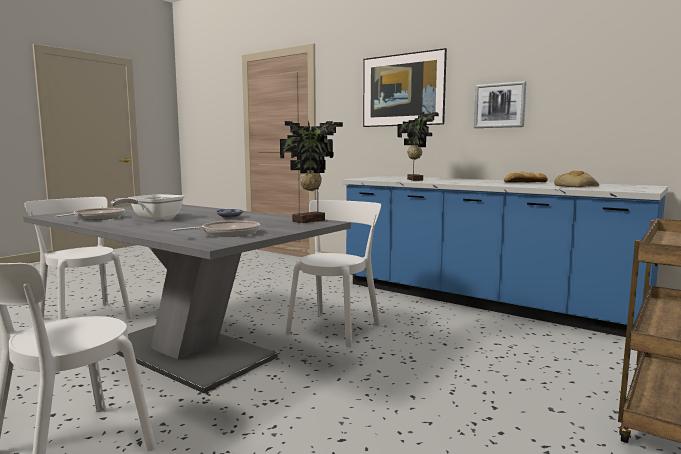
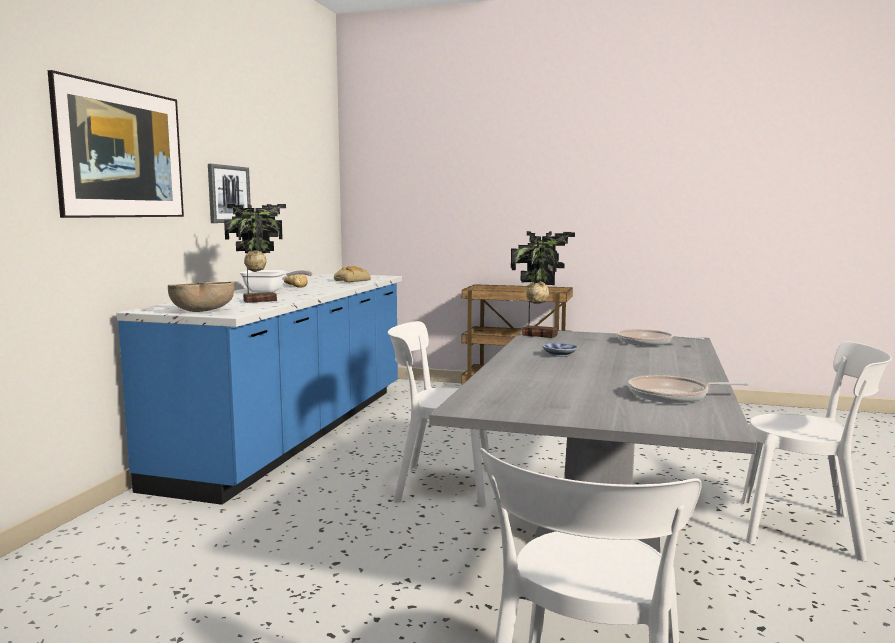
camera: 110 degrees left, 0 degrees up
(153, 219) = (627, 373): frying pan -> frying pan (270, 292)
(372, 178) = (202, 311): none -> brown bowl

